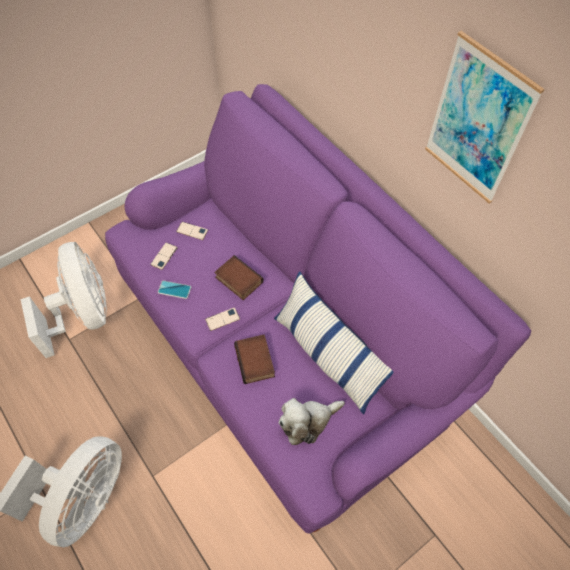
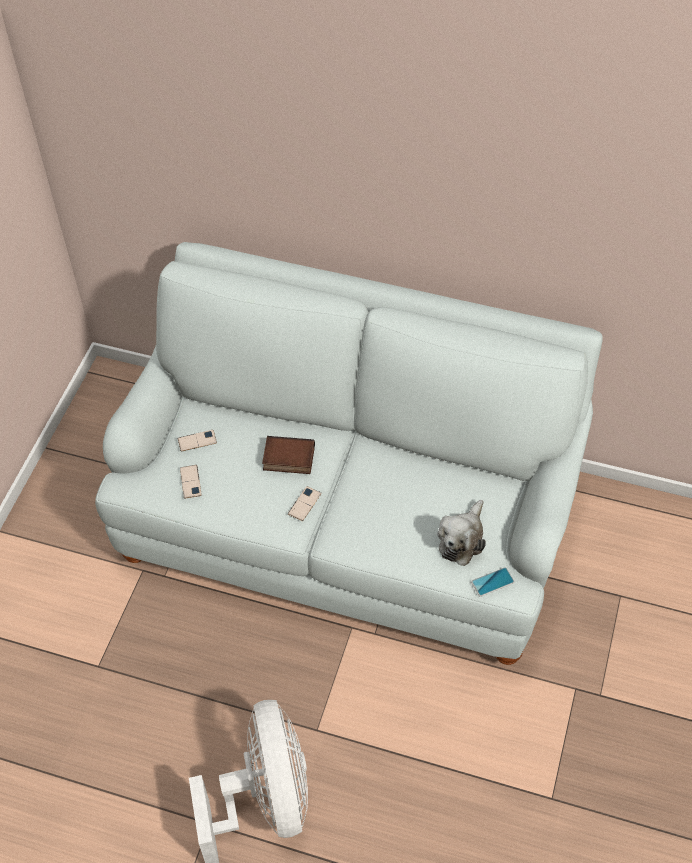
camera: 35 degrees left, 5 degrees down
(84, 314) = (91, 629): white fan -> none
(174, 290) = (232, 506): phone -> phone (492, 582)
(256, 361) = (372, 519): book -> none
(286, 348) = (348, 523): purple sofa -> white sofa
(327, 355) = (431, 473): pillow -> none
(477, 122) = (474, 177): picture -> none

